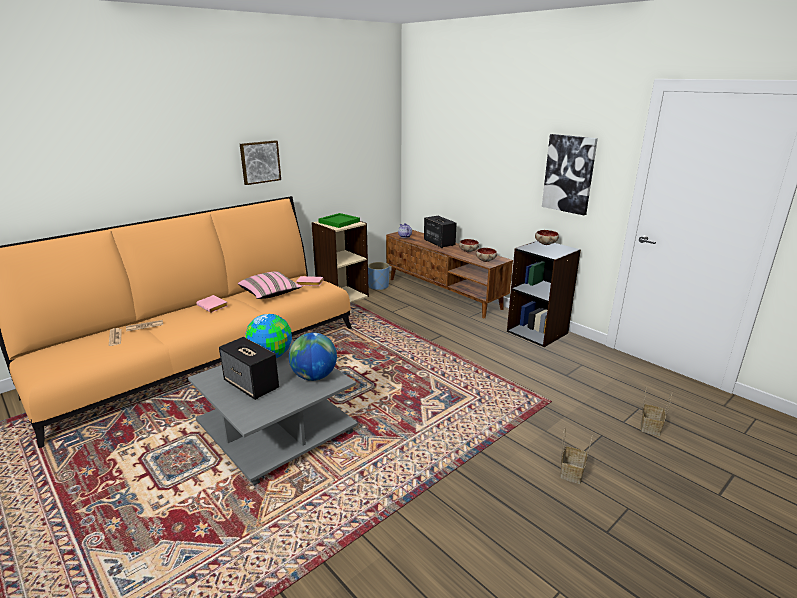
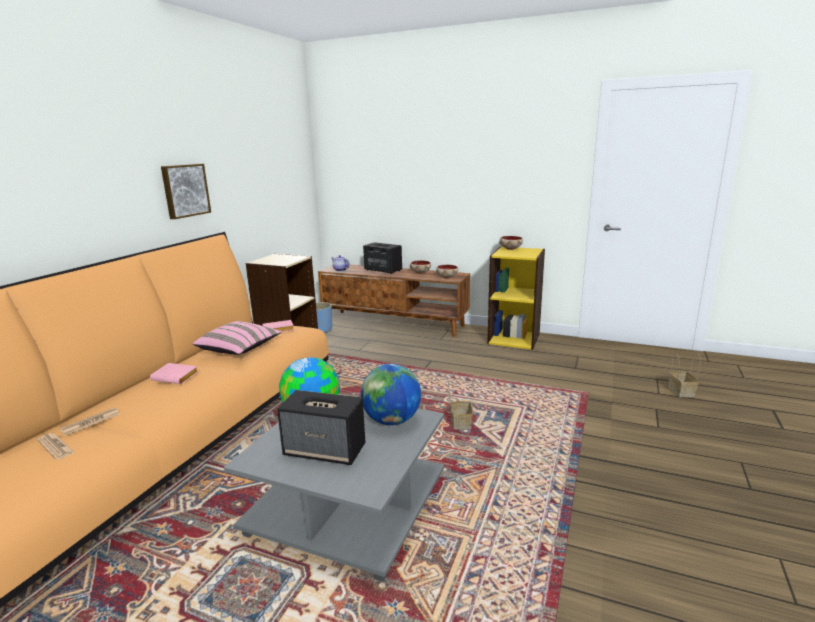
camera: 25 degrees left, 5 degrees down
(339, 222) = (279, 258): green tray -> none
(537, 332) = (514, 338): black bookcase -> yellow bookcase
(569, 174) = (523, 178): picture -> none
(571, 472) = (669, 447): basket -> basket (460, 423)

